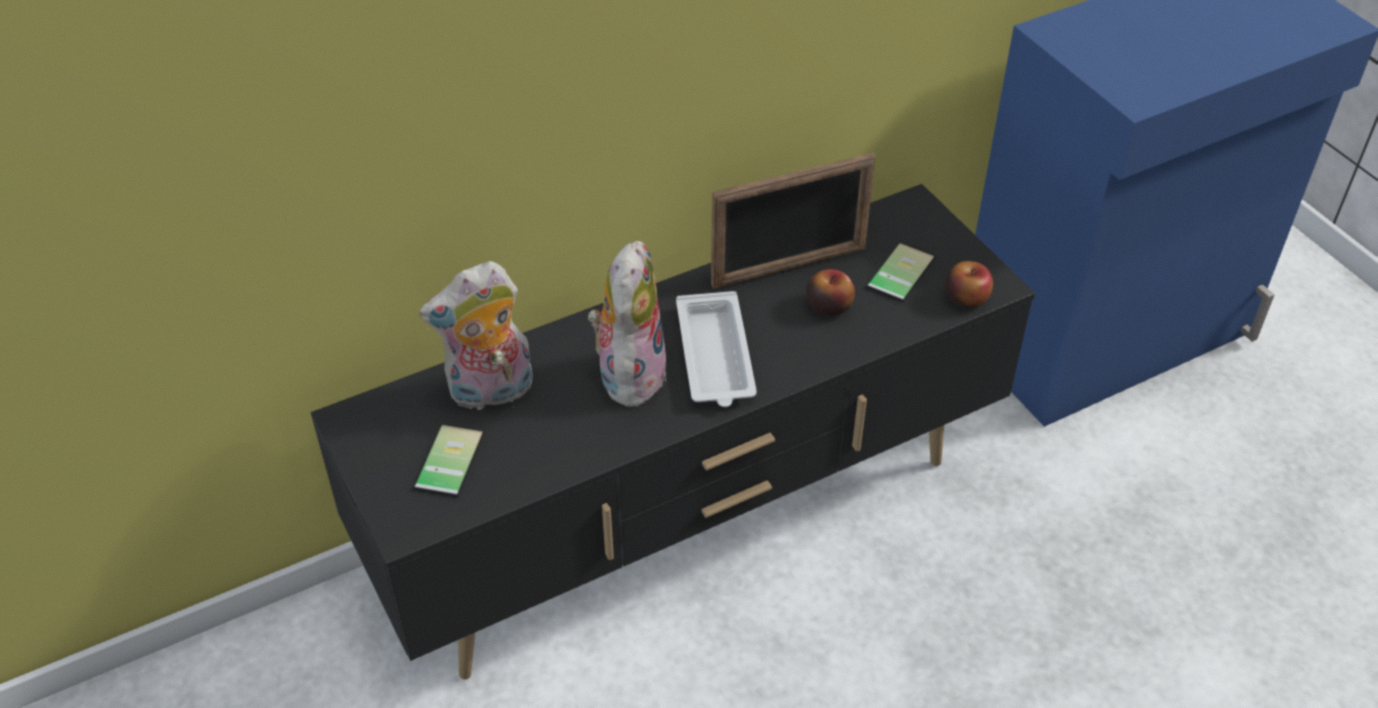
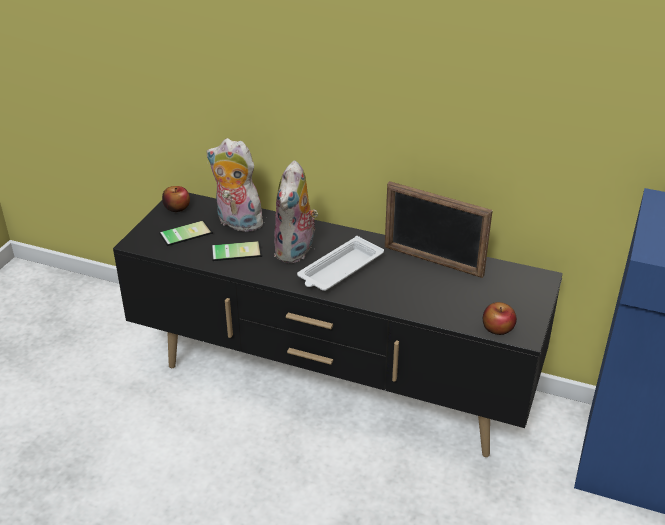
camera: 50 degrees right, 10 degrees down
(629, 373) = (296, 251): plush toy -> plush toy turned 135 degrees clockwise
(829, 306) = (423, 286): apple -> apple (177, 208)
(897, 270) = (482, 296): phone -> phone (236, 250)

